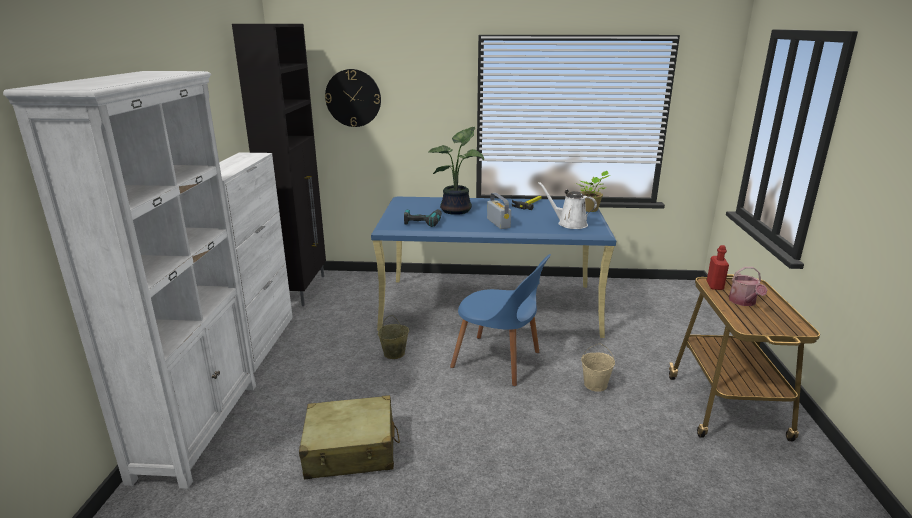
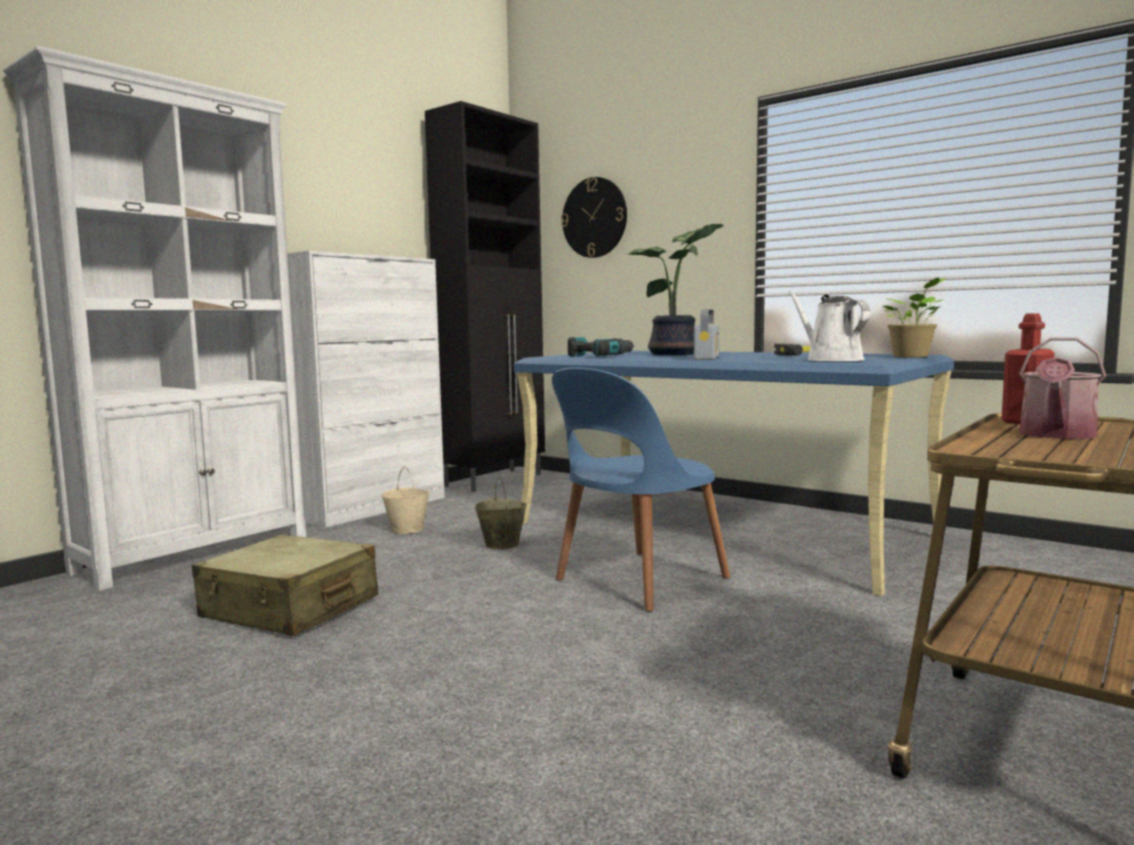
camera: 35 degrees right, 15 degrees down
(499, 361) = (637, 581): blue chair -> blue chair turned 75 degrees clockwise
(595, 384) = (766, 643): beige bucket -> beige bucket (408, 530)

